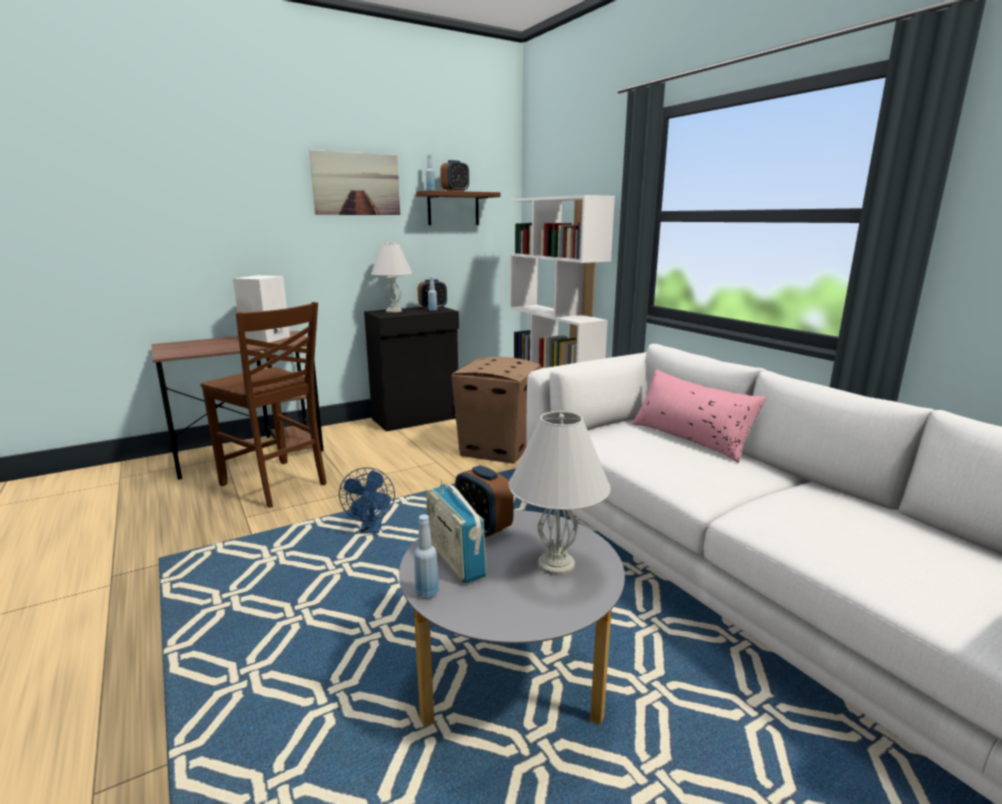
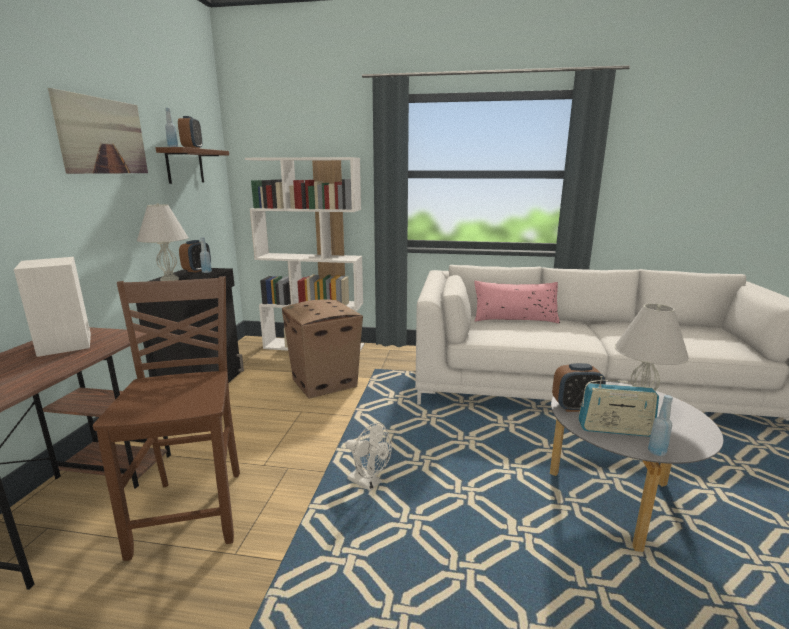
camera: 50 degrees left, 0 degrees up
(276, 484) = (193, 509): brown chair -> brown chair turned 90 degrees counterclockwise
(371, 529) = (369, 483): blue fan -> white fan

